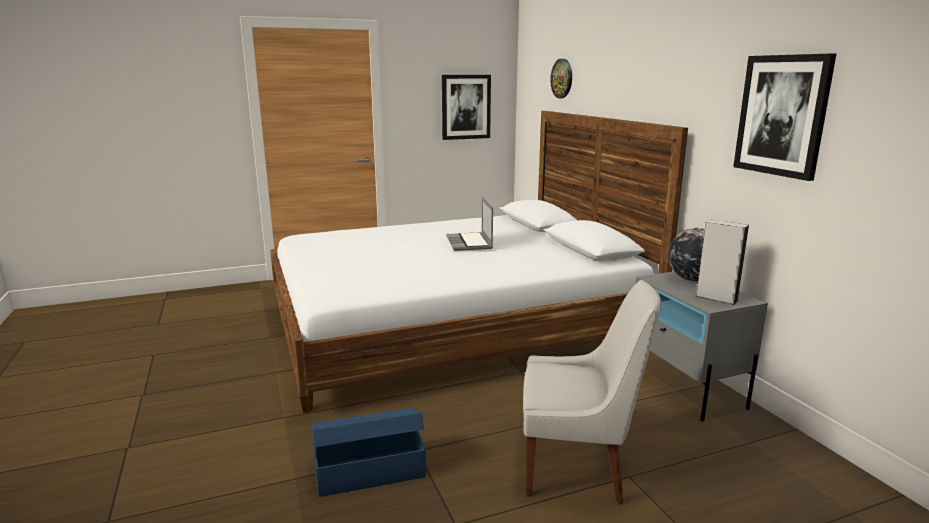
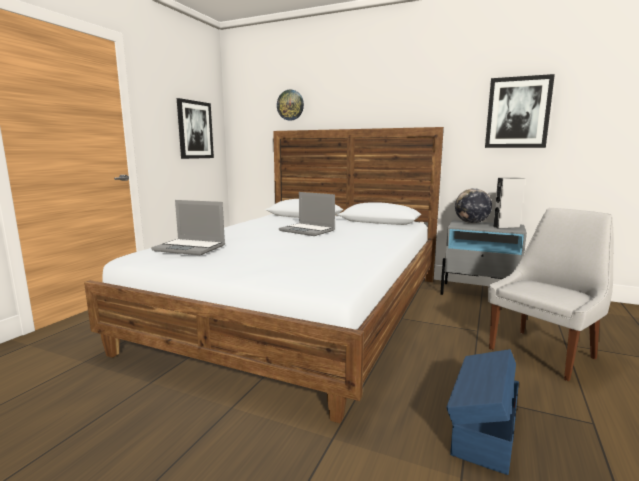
camera: 45 degrees left, 5 degrees down
(334, 239) = (191, 248): none -> laptop

